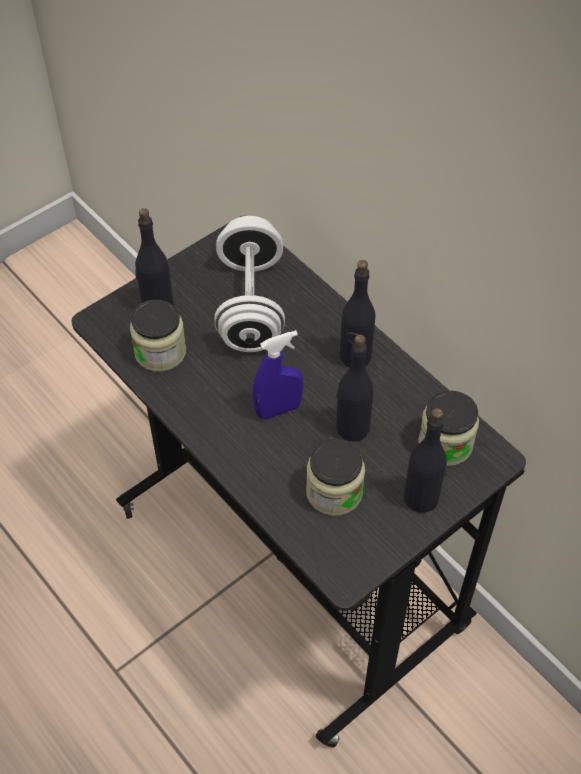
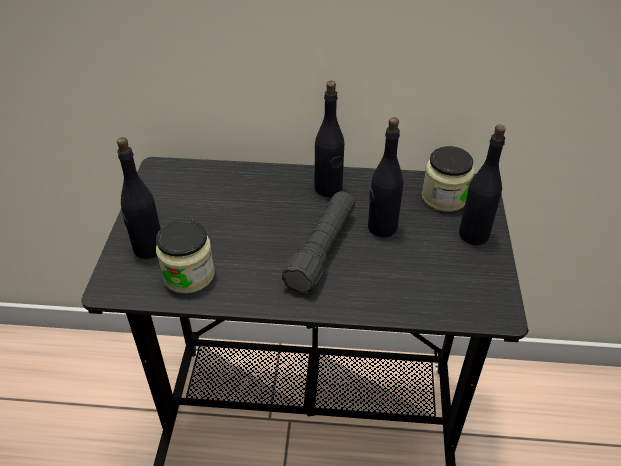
camera: 45 degrees left, 10 degrees down
(250, 305) = (219, 204): white dumbbell -> none
(278, 410) = (322, 250): blue spray bottle -> black flashlight
(334, 492) = (423, 270): jar -> none

